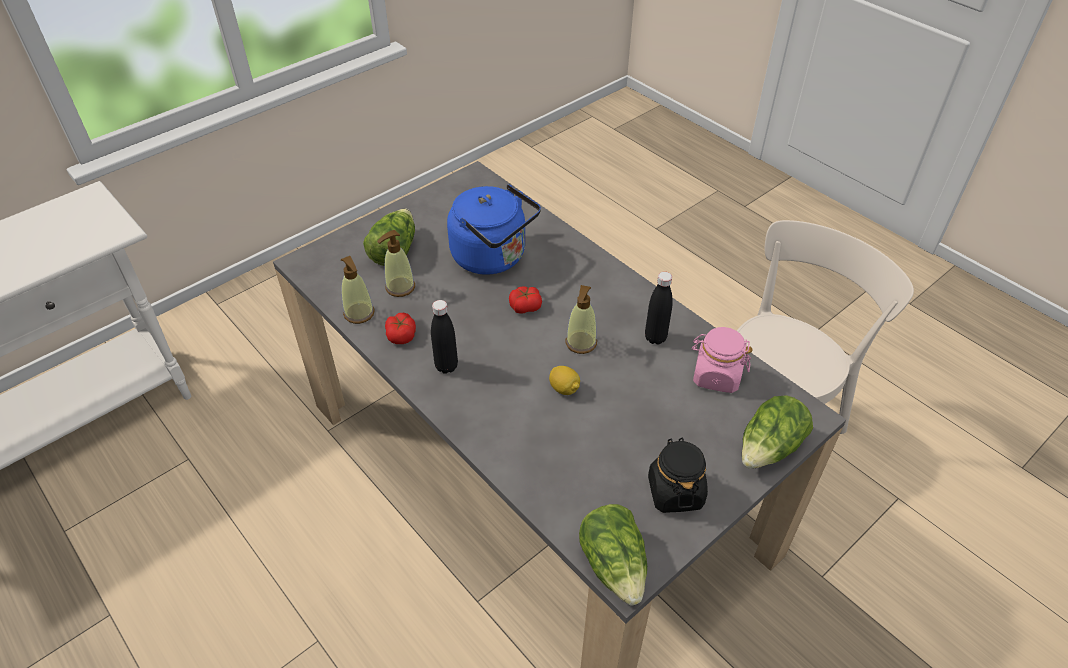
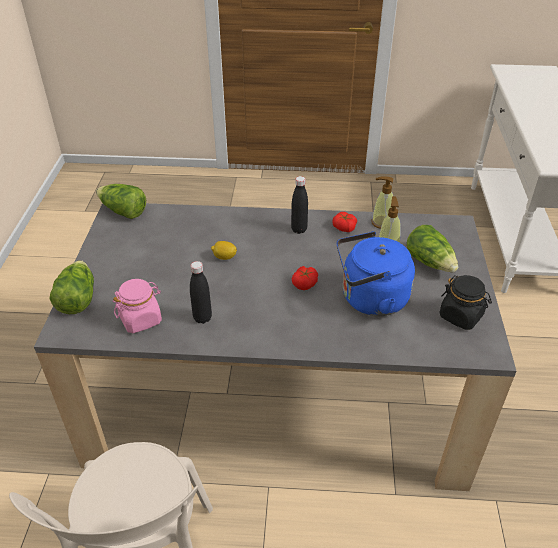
camera: 135 degrees right, 5 degrees down
(581, 343) = (244, 285): soap dispenser -> none
(675, 492) = (117, 250): black jar -> black jar (461, 316)

